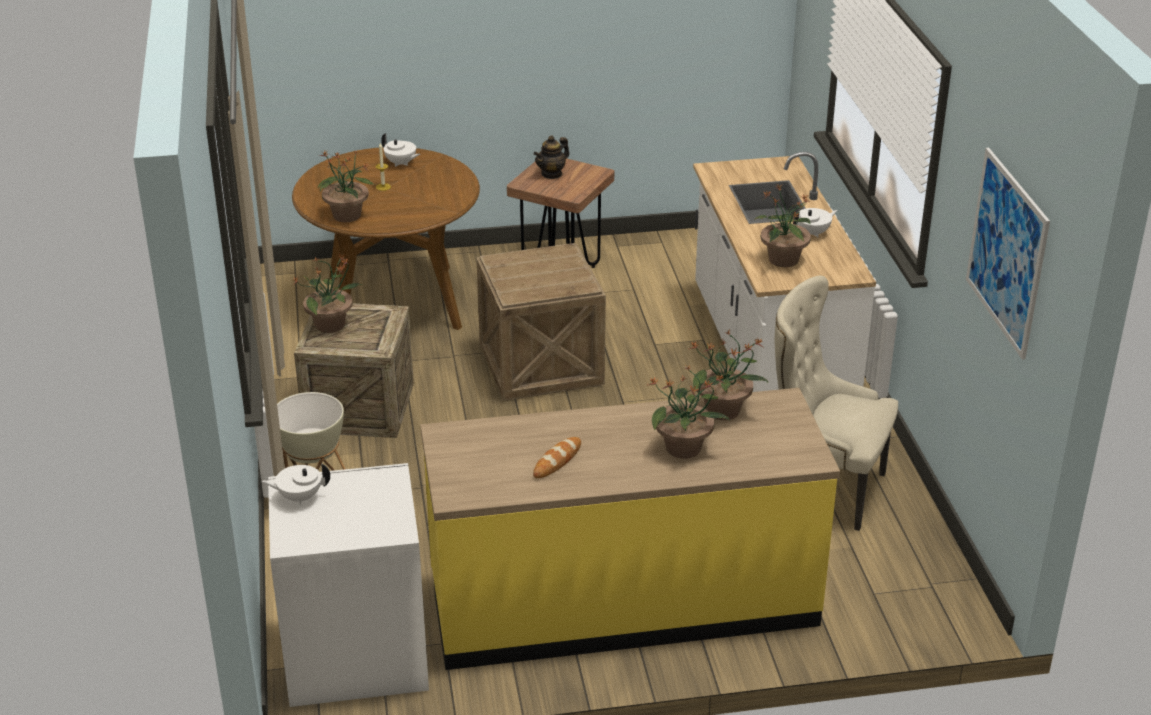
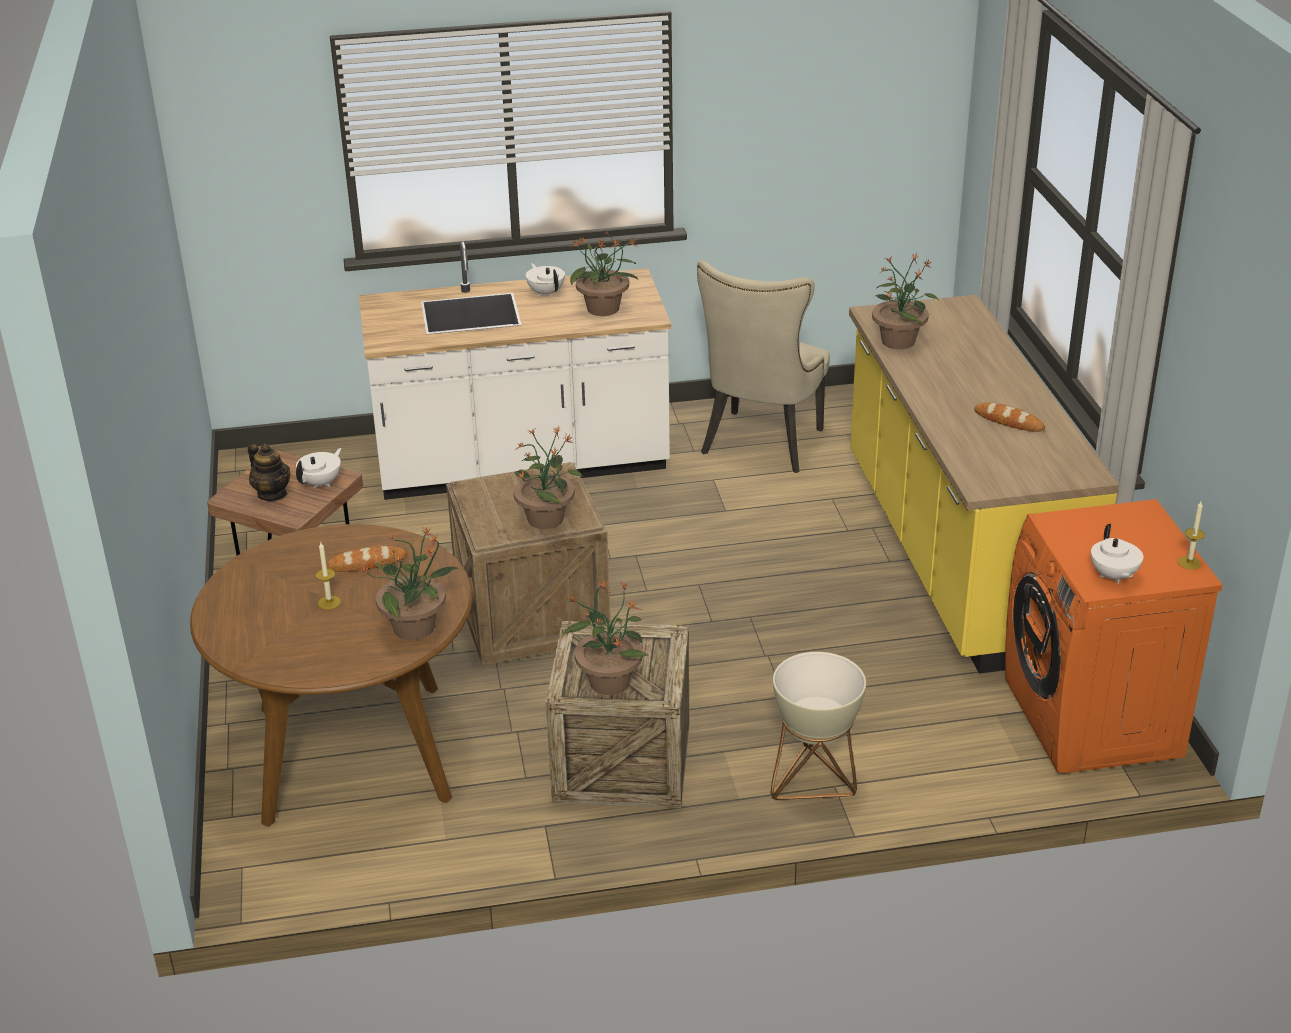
camera: 90 degrees left, 0 degrees up
(308, 544) = (1189, 563): none -> candle
(355, 657) = (1091, 721): white washing machine -> orange washing machine
(401, 163) = (255, 592): white teapot -> white teapot (321, 482)
(426, 196) = (366, 563): none -> bread
(684, 448) = (967, 359): potted plant -> potted plant (546, 518)
(1006, 252) = (850, 93): picture -> none

